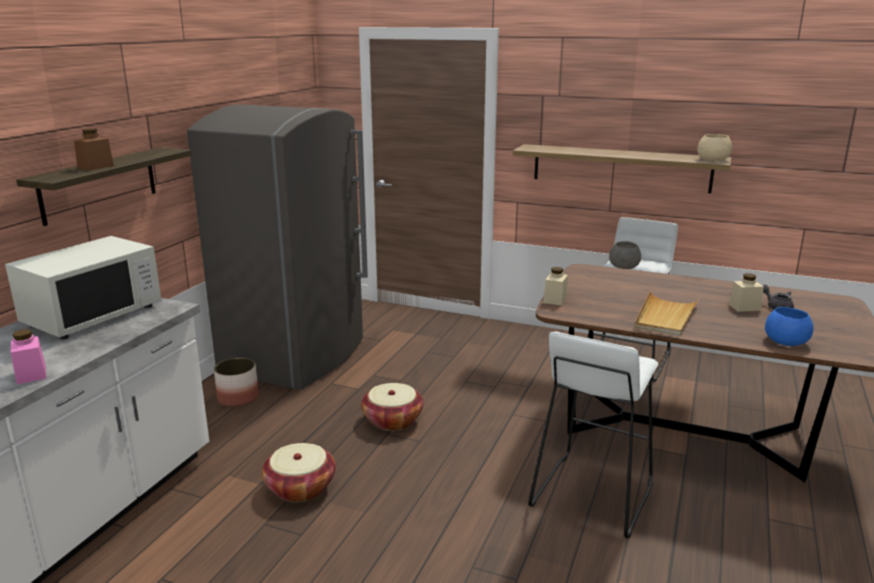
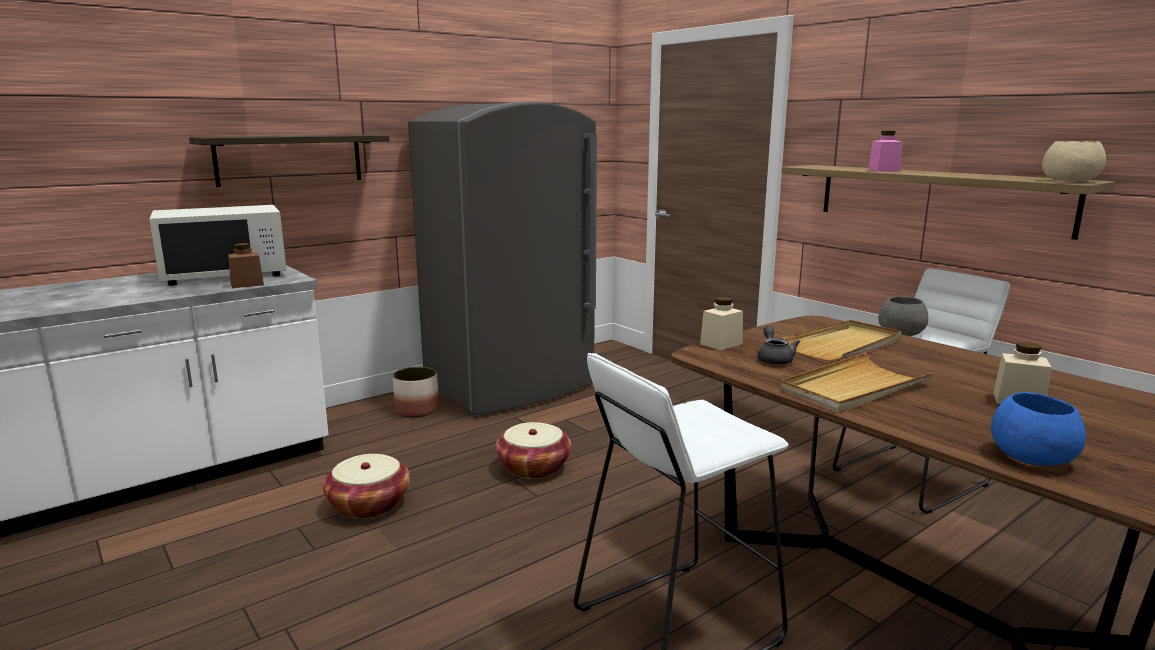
camera: 30 degrees right, 5 degrees down
(31, 374) = (94, 302): pink jar -> pink jar (883, 170)
(95, 167) = (271, 136): brown jar -> brown jar (247, 284)
(621, 285) = (844, 345): none -> beige tray
(777, 307) = (1086, 411): grey teapot -> grey teapot (774, 359)

